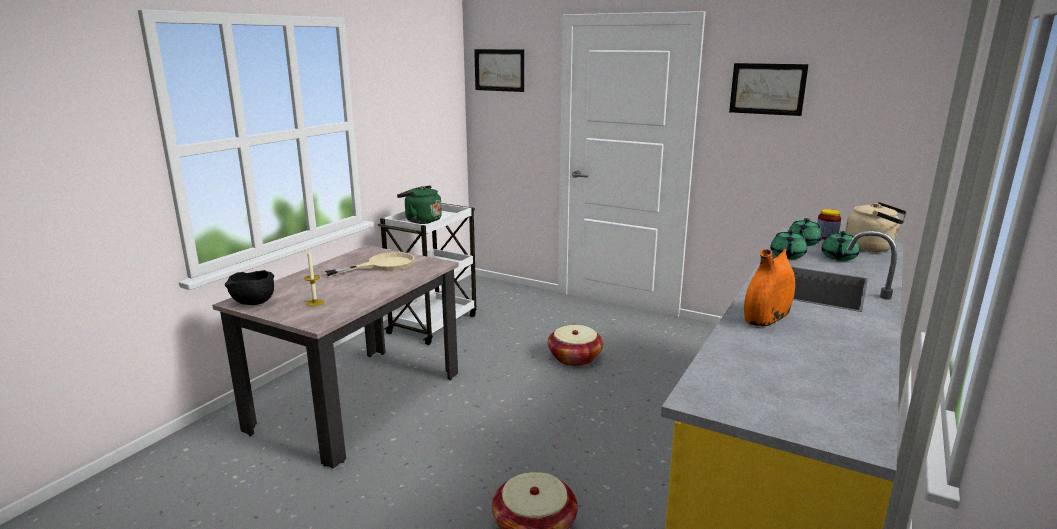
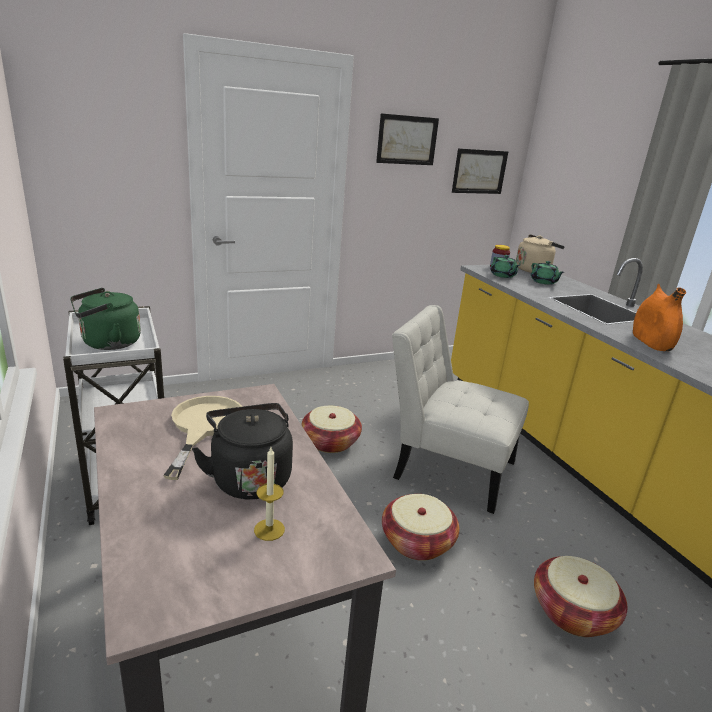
camera: 55 degrees left, 5 degrees up
(253, 303) = (181, 596): black bowl -> none
(351, 287) = (249, 477): none -> black kettle
(499, 70) = (82, 104): picture -> picture (479, 171)
(516, 431) = (417, 542): none -> basket
(632, 413) = (448, 467): none -> white chair
(787, 256) = (525, 289): green teapot -> none

